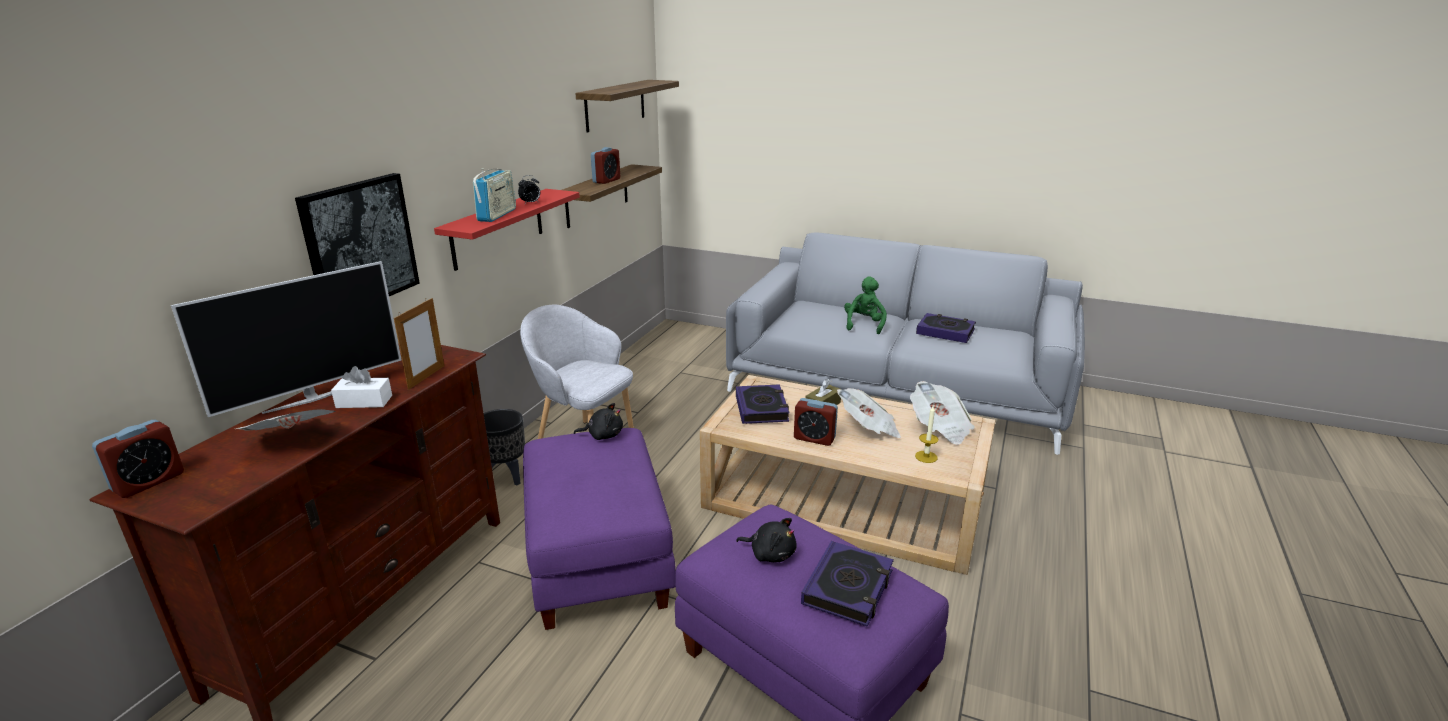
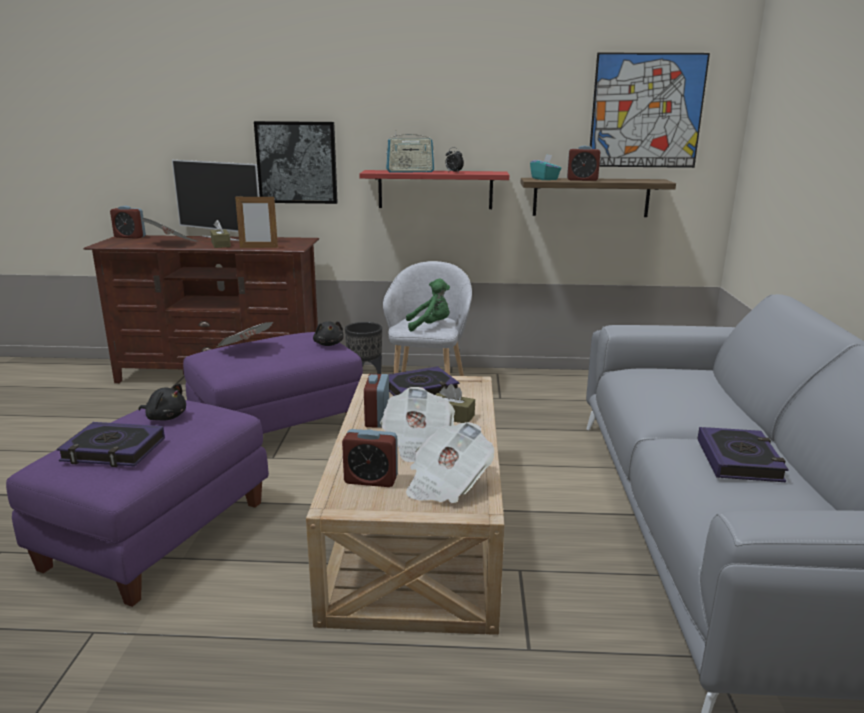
camera: 70 degrees right, 5 degrees down
(364, 401) = (221, 244): white tissue box -> brown tissue box
(576, 489) = (246, 349): none -> newspaper
(584, 188) = (544, 179): none -> turquoise tissue box
(615, 105) = (646, 111): shelf -> picture
(770, 553) = (165, 417): black plush toy -> black plush toy turned 75 degrees counterclockwise
(864, 325) = (688, 409): green plush toy -> green plush toy (430, 326)
(926, 457) = (371, 480): candle -> alarm clock

